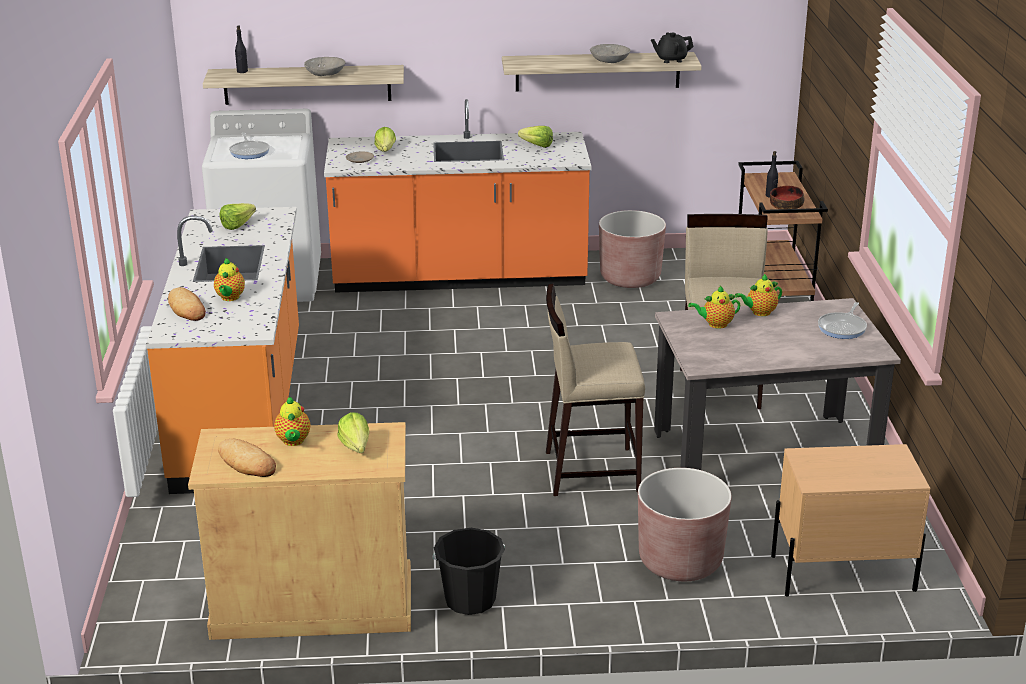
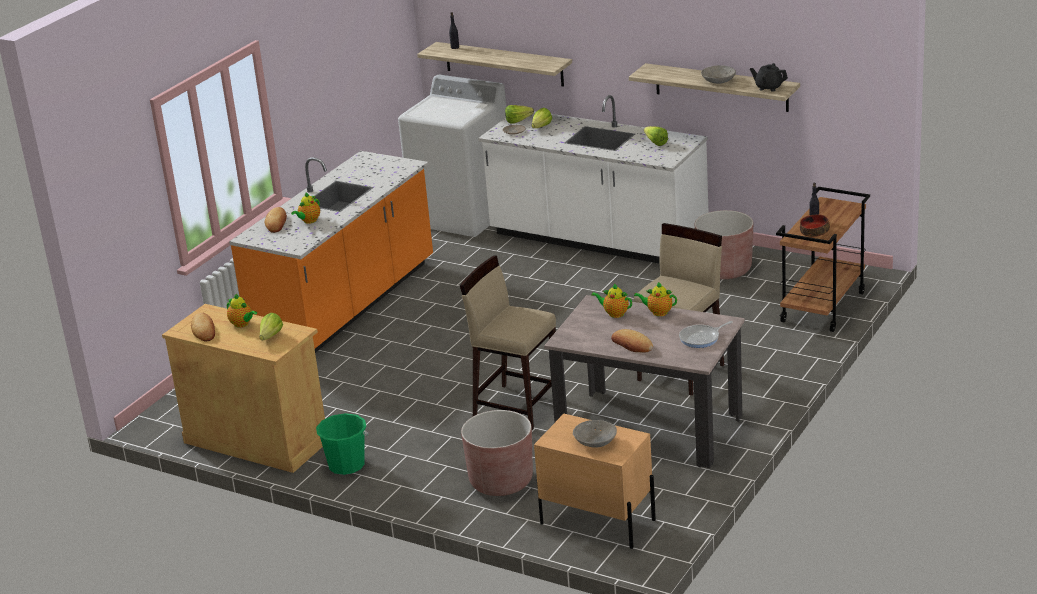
camera: 35 degrees right, 0 degrees up
(241, 225) = (377, 169): lettuce -> lettuce (520, 121)
(249, 151) = (438, 112): frying pan -> none
(293, 442) = (242, 324): teapot -> teapot turned 75 degrees counterclockwise
(326, 74) = (507, 59): grey bowl -> grey bowl (596, 442)
(459, 276) = (597, 240): orange counter -> white counter
(470, 600) = (346, 465): black bucket -> green bucket
(782, 352) = (632, 345): none -> bread

